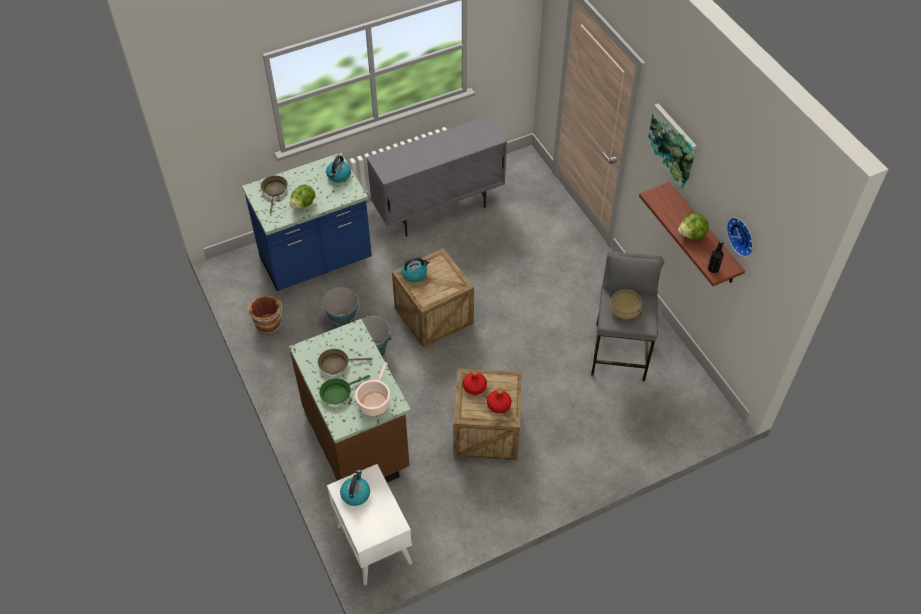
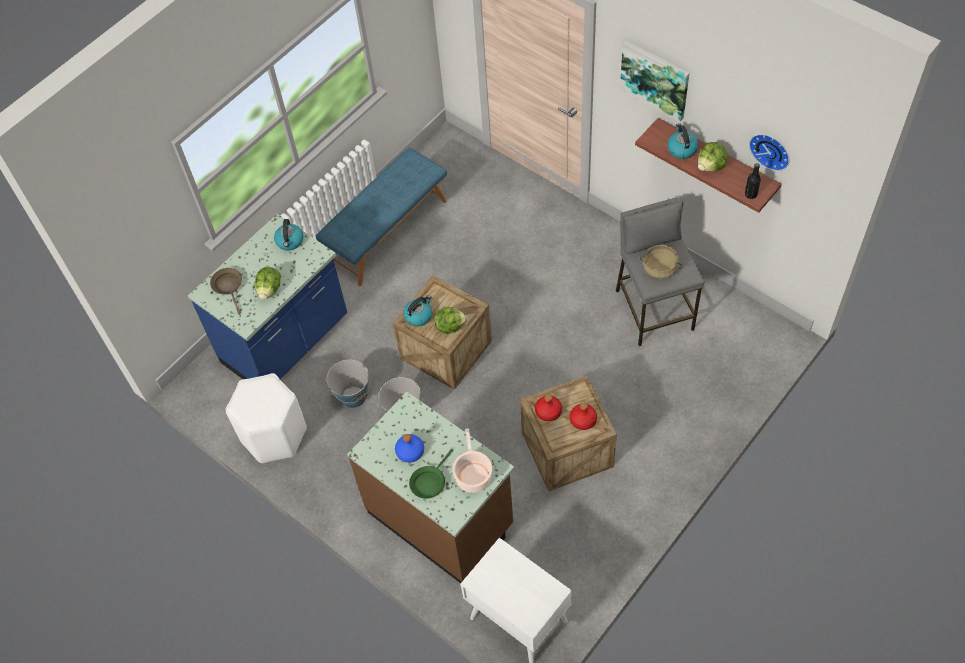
camera: 20 degrees left, 5 degrees up
(269, 325) = (274, 435): brown bucket -> white stool
(336, 364) = (410, 451): brown frying pan -> blue bottle
(355, 494) = (495, 579): kettle -> kettle (681, 149)
(434, 291) = (450, 326): none -> lettuce
(438, 210) = (387, 231): grey cabinet -> blue bench

